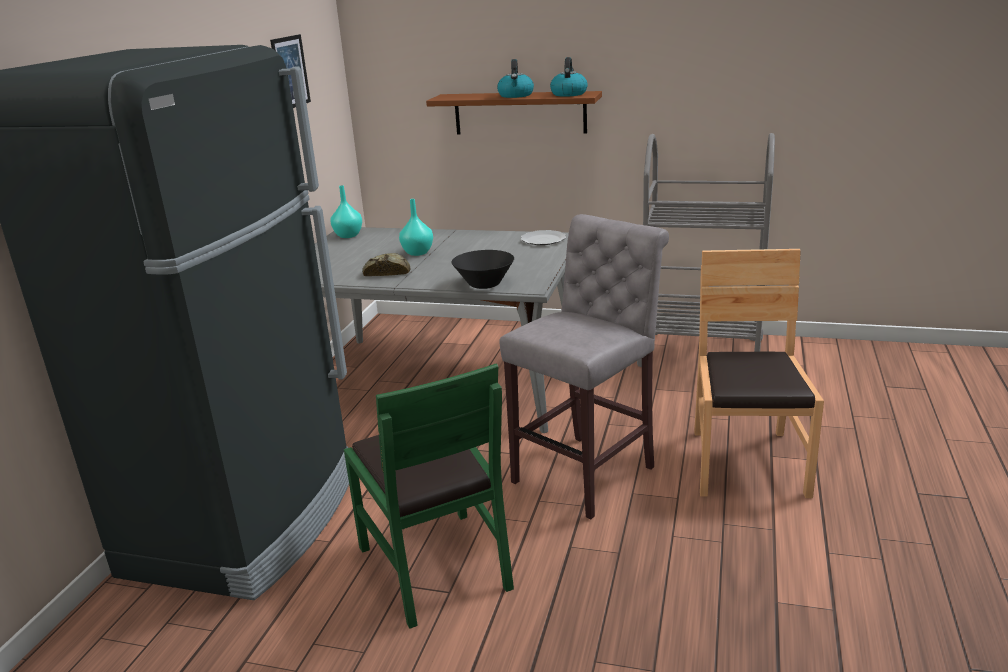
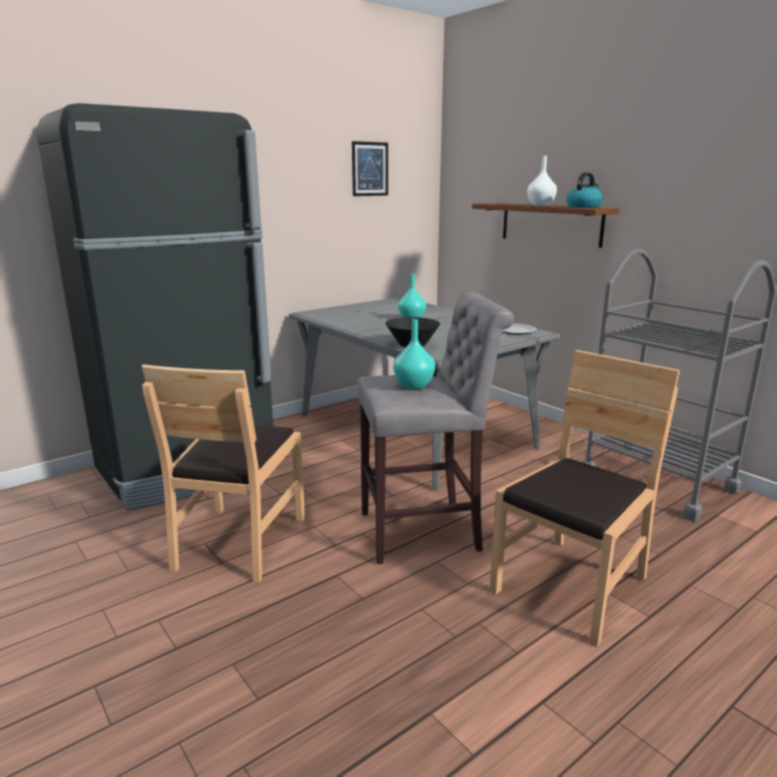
camera: 35 degrees right, 5 degrees down
(349, 235) = (392, 302): turquoise vase -> turquoise vase (414, 386)
(387, 272) = (369, 324): bread -> none
(435, 566) = (239, 542): green chair -> brown chair
(516, 95) = (541, 205): kettle -> white vase

